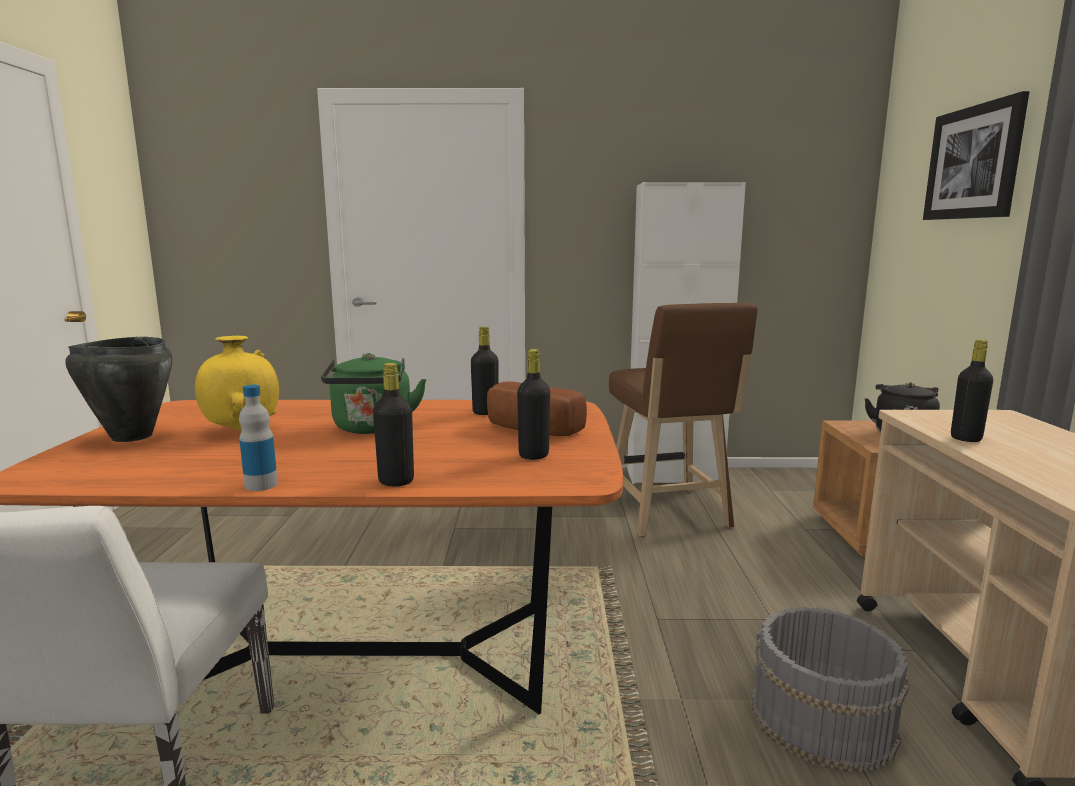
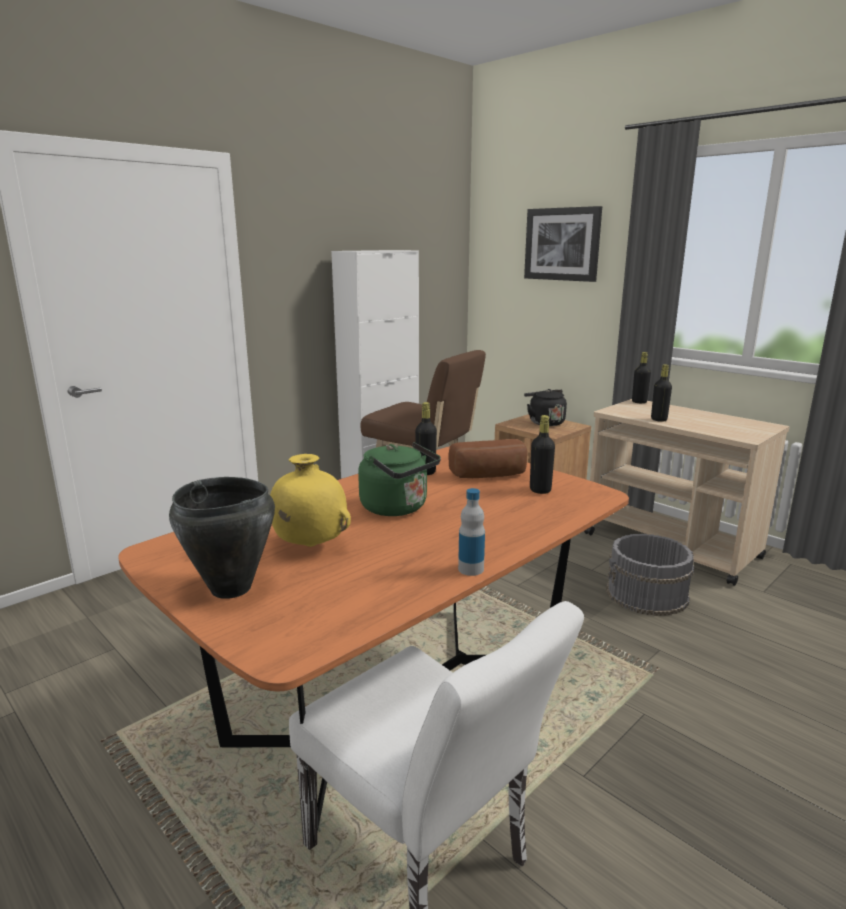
camera: 45 degrees left, 5 degrees up
(396, 481) = (530, 533): black bottle -> black bottle (639, 402)

